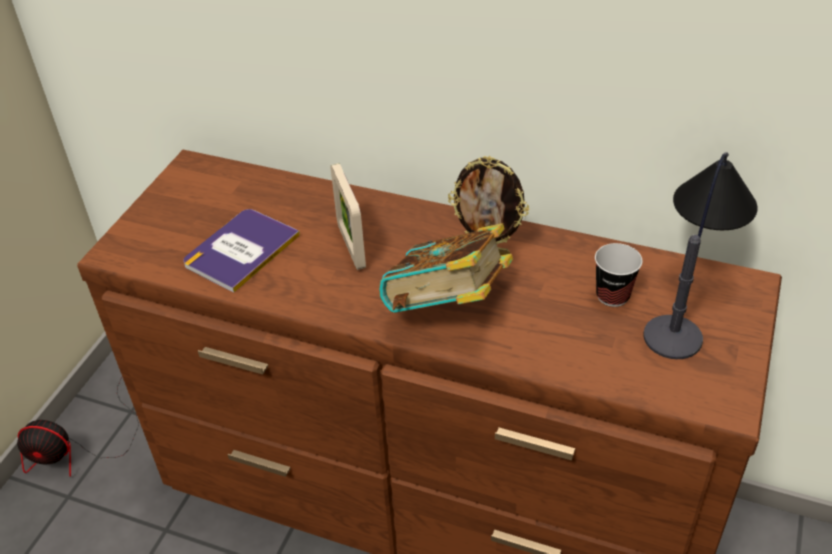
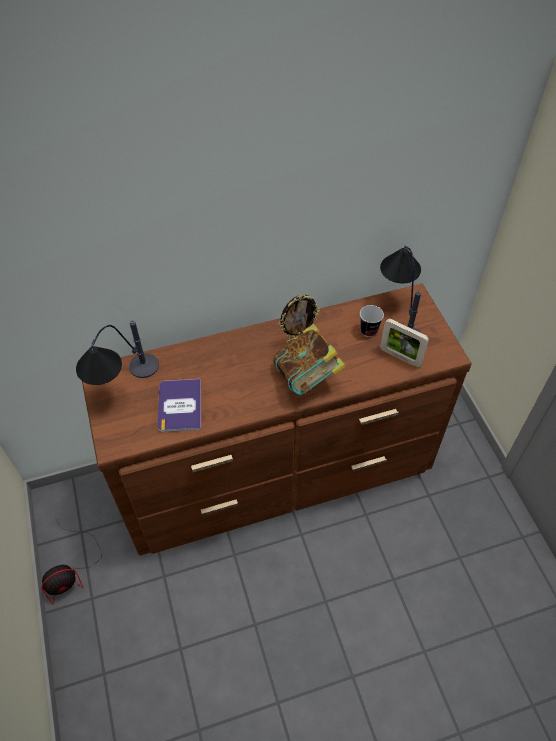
camera: 40 degrees left, 10 degrees up
(203, 193) = (123, 386): none -> table lamp
(351, 246) = (233, 372): picture frame -> picture frame (400, 357)

